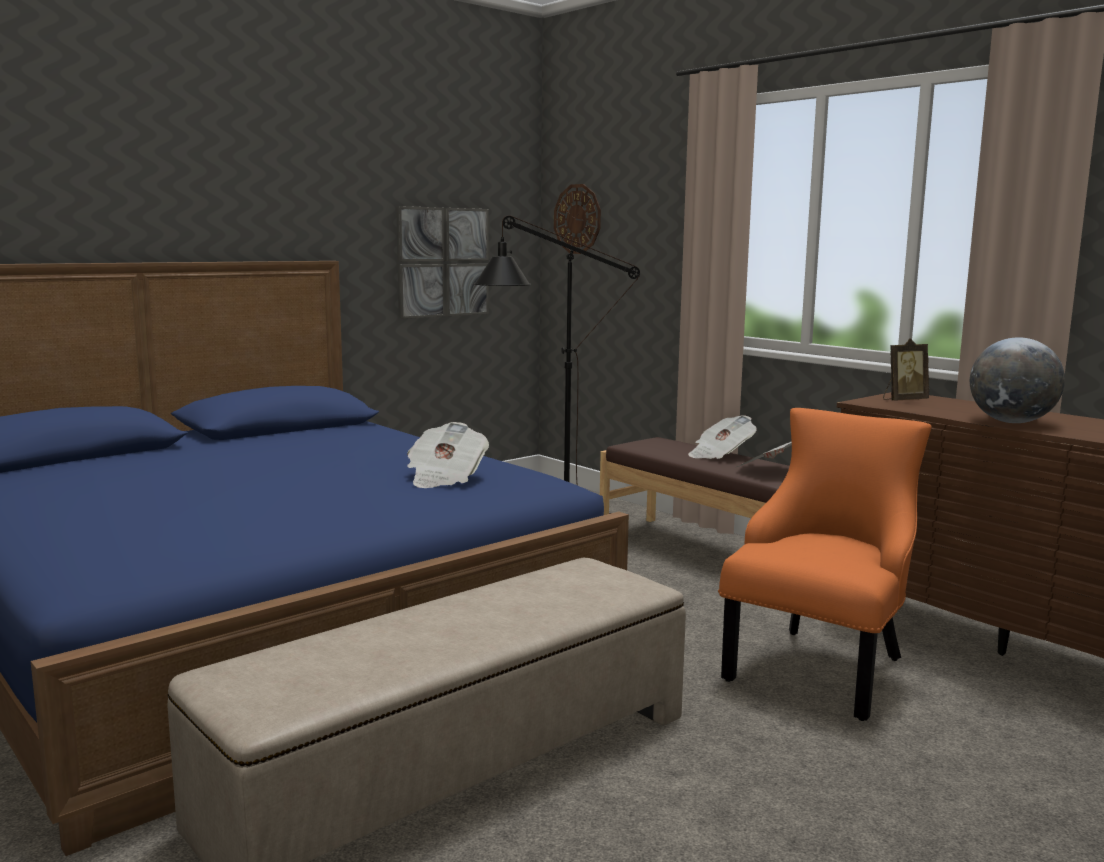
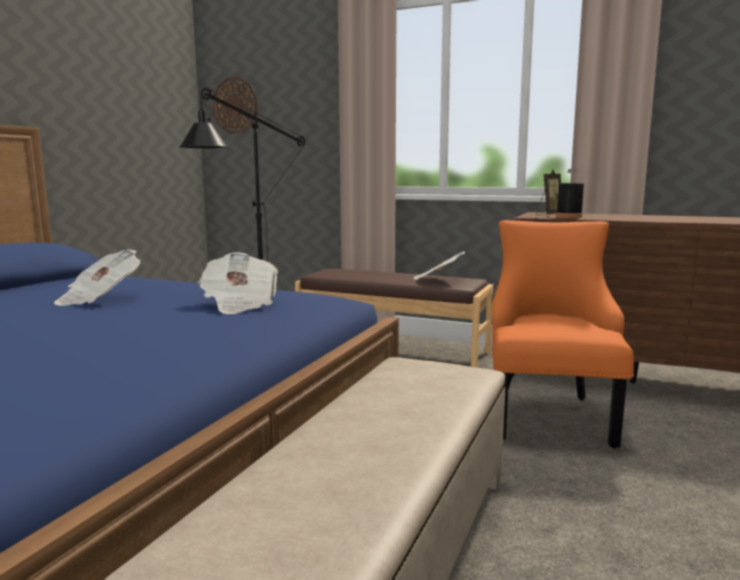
camera: 25 degrees left, 0 degrees up
(443, 262) = (128, 137): picture -> none
(720, 455) = (390, 274): newspaper -> newspaper (100, 299)
(918, 407) = (569, 217): none -> black bottle
(1011, 422) = (643, 219): globe -> none

